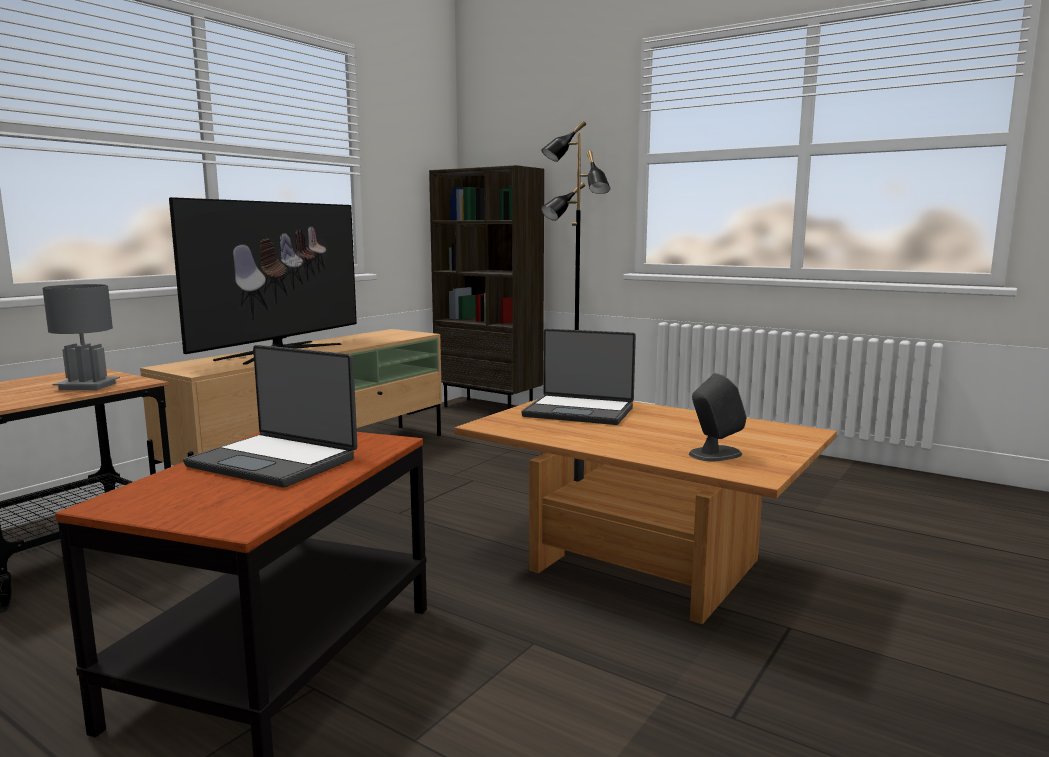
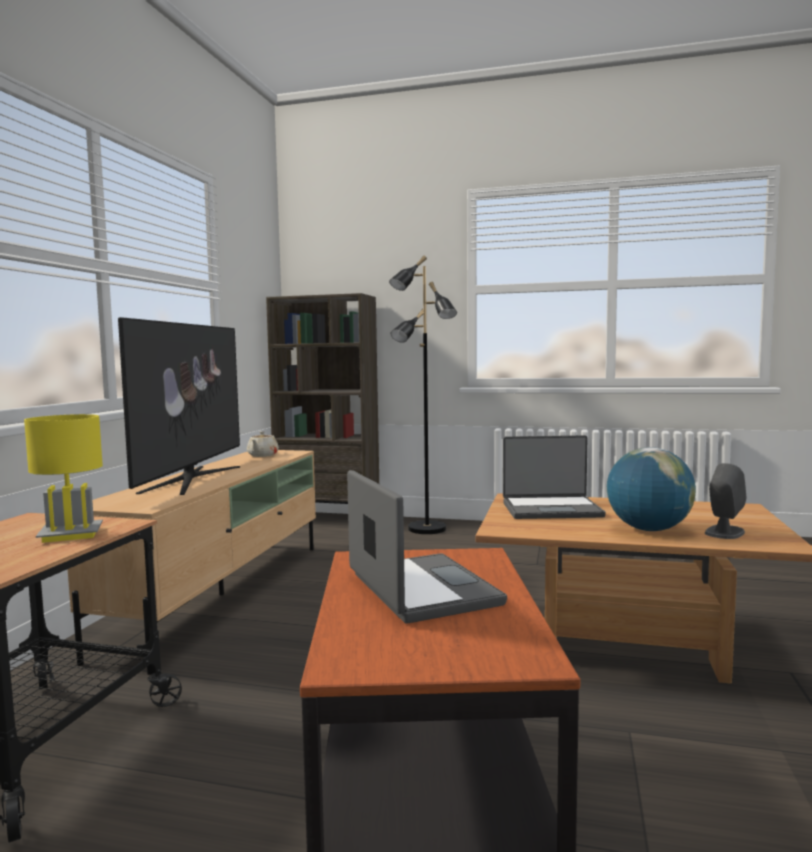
camera: 20 degrees left, 5 degrees down
(88, 386) = (71, 535): grey table lamp -> yellow table lamp
(275, 461) = (419, 589): laptop -> laptop turned 120 degrees counterclockwise
(384, 335) = (262, 455): none -> beige teapot
(637, 441) = (648, 529): none -> globe

